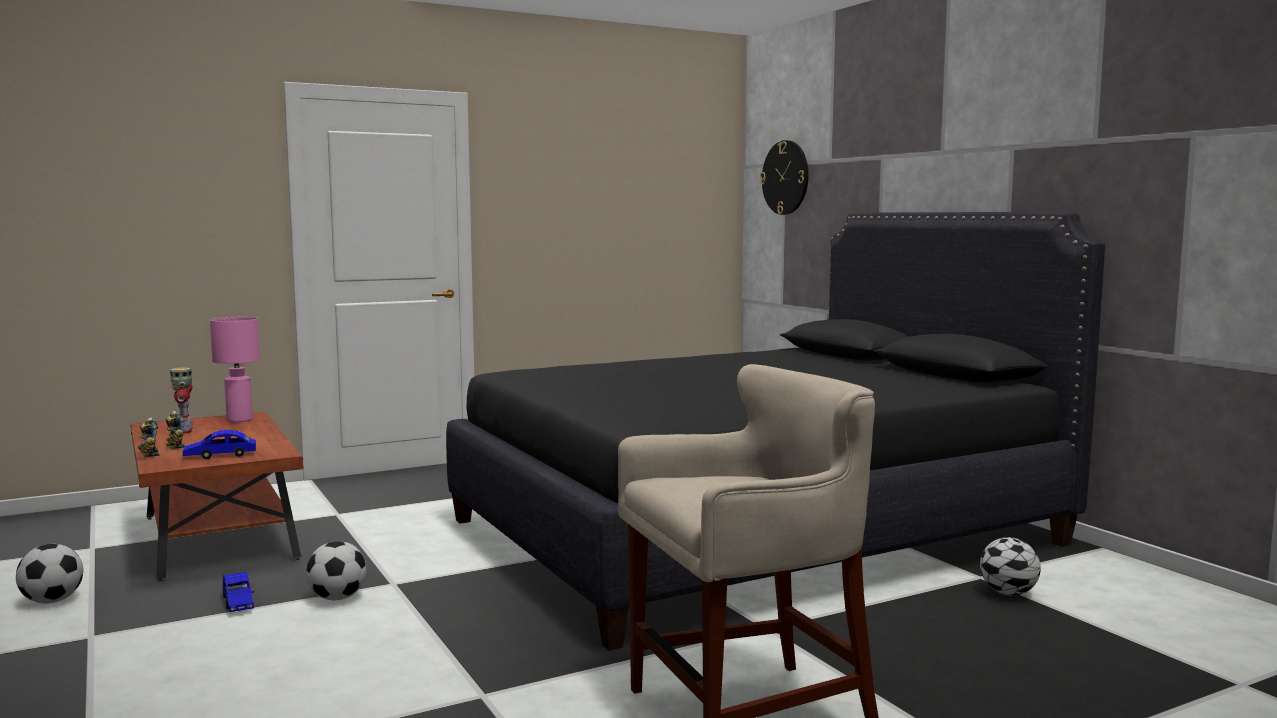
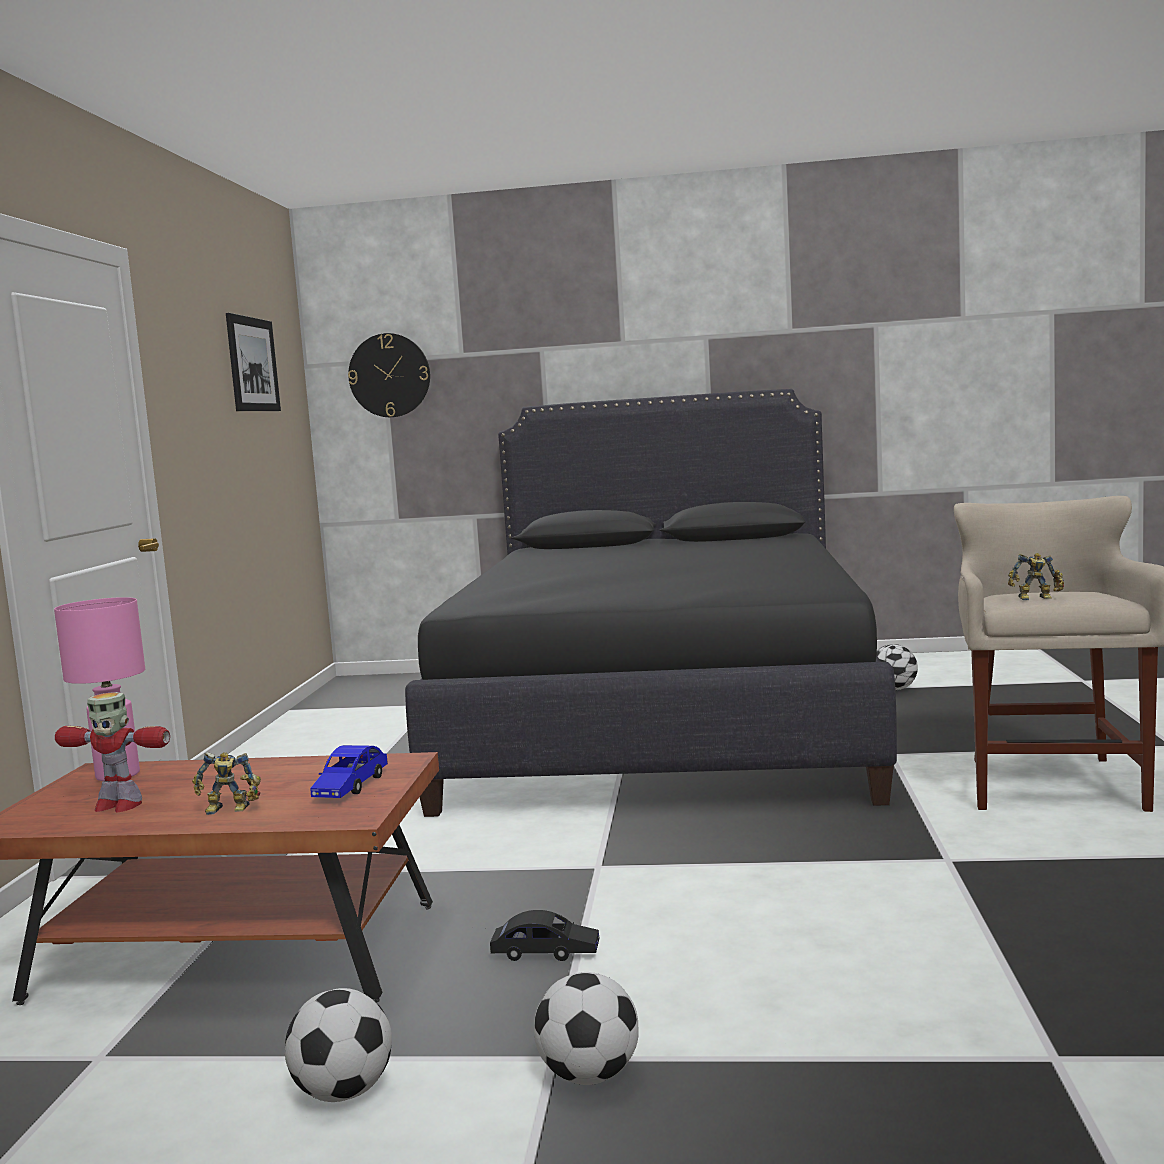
camera: 55 degrees left, 0 degrees up
(148, 454) = (252, 824): toy robot -> toy robot (1036, 599)
(238, 602) = (546, 952): blue toy car -> black toy car
(338, 598) = (608, 897): football -> football (590, 1075)
(643, 168) = (252, 364): none -> picture

